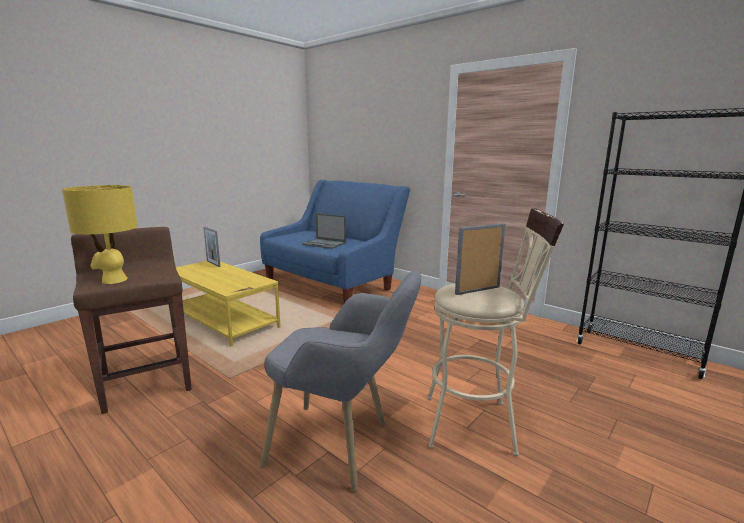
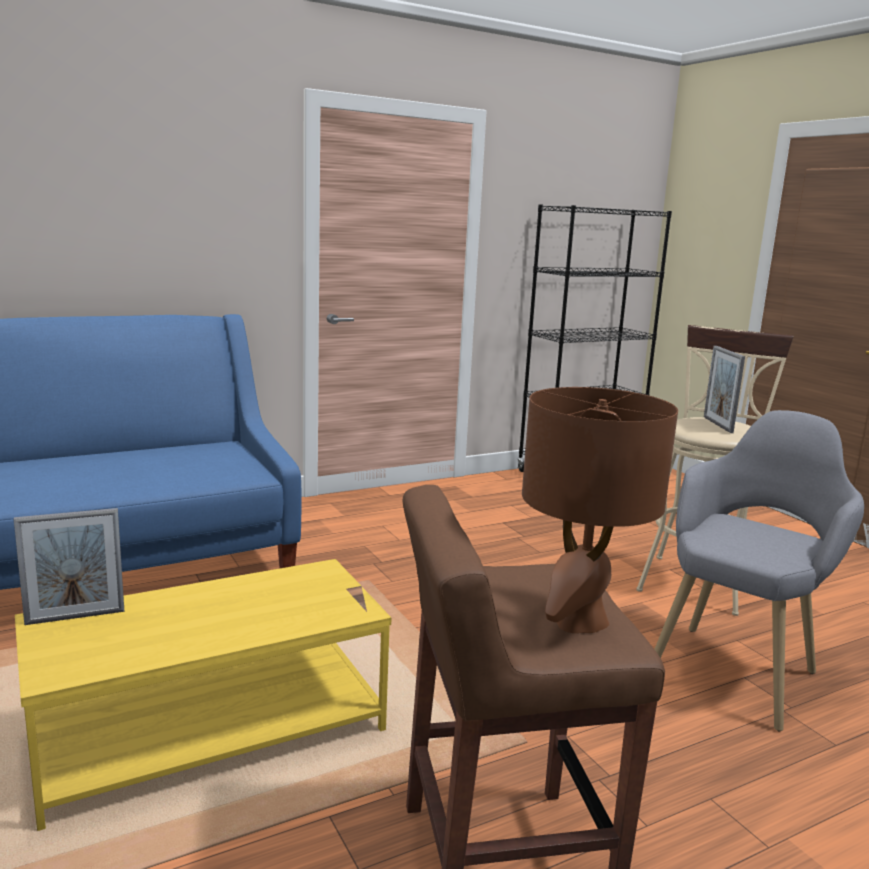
camera: 70 degrees left, 0 degrees up
(114, 280) = (579, 620): yellow table lamp -> brown table lamp
(325, 244) = (180, 471): laptop -> none

